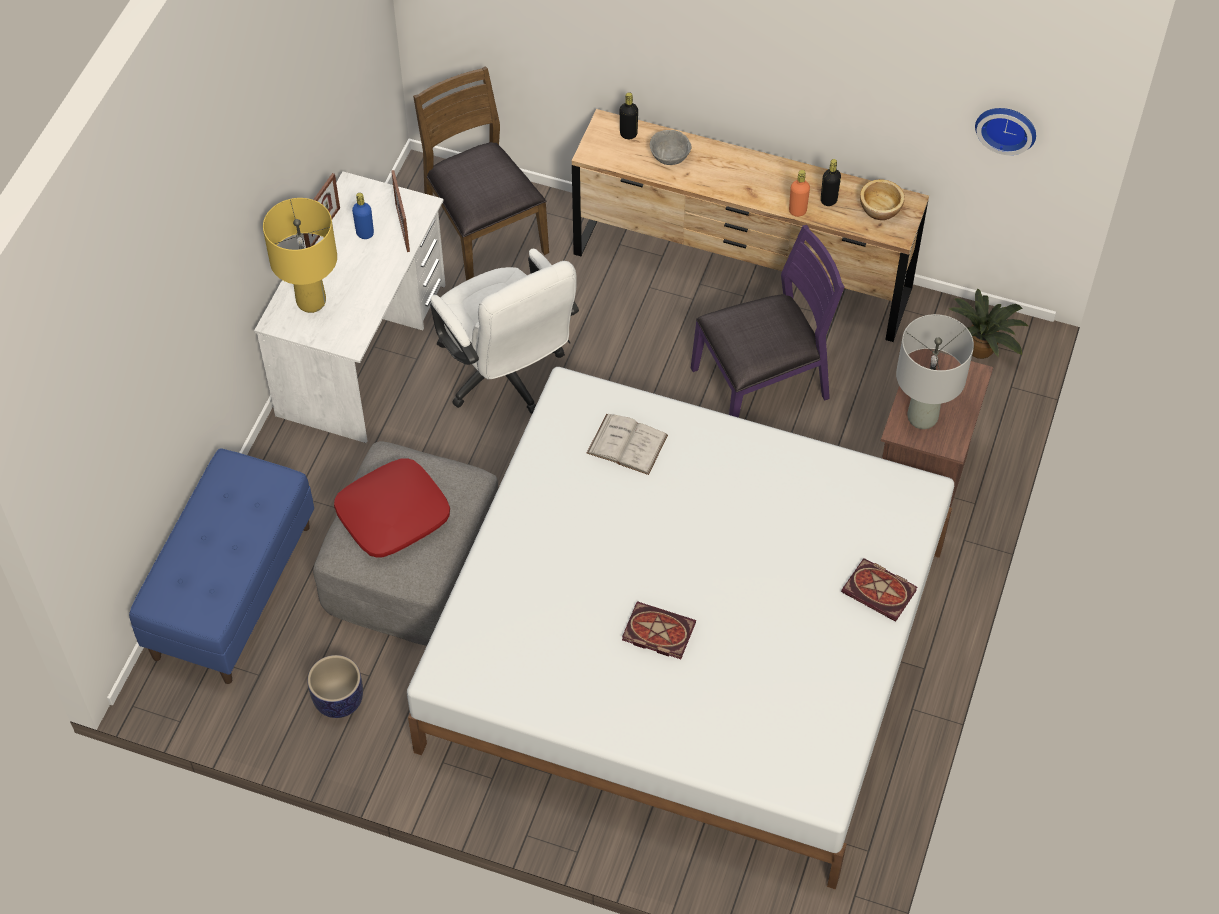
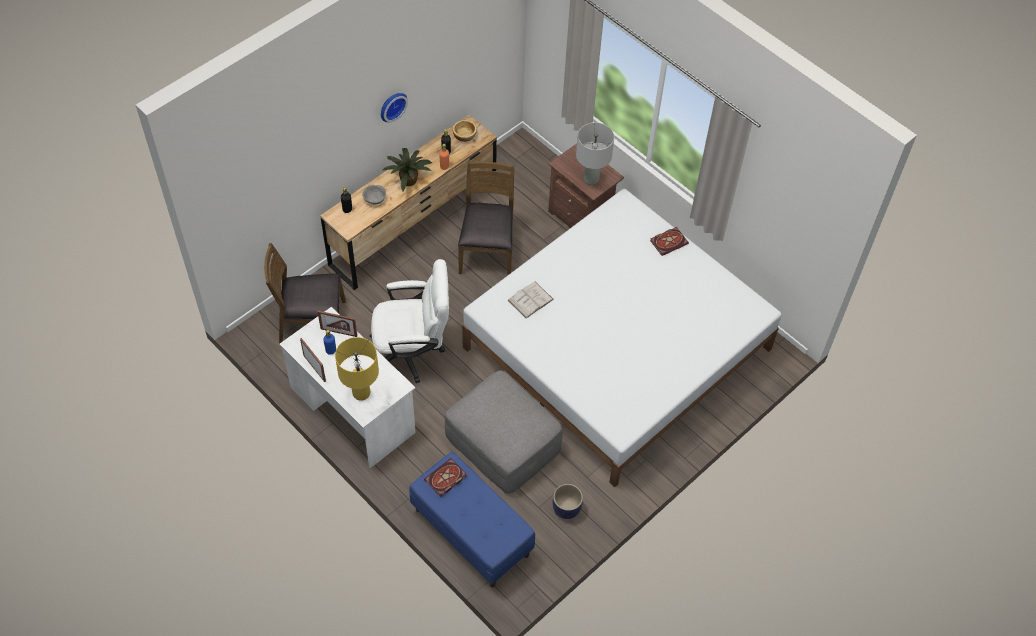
camera: 65 degrees left, 0 degrees up
(393, 516) = (504, 421): red pillow -> none
(656, 632) = (644, 335): book -> book (445, 479)
(762, 385) = (487, 250): purple chair -> brown chair
(981, 347) = (520, 158): potted plant -> potted plant (408, 179)
(1006, 127) = (491, 52): wall clock -> wall clock (392, 105)

